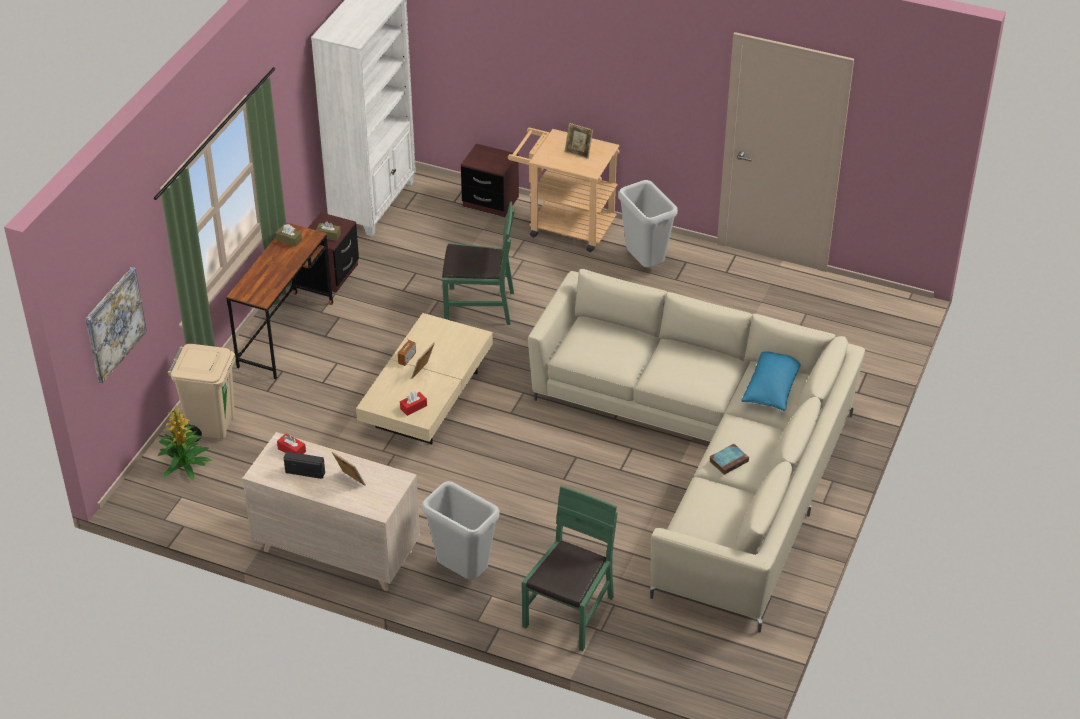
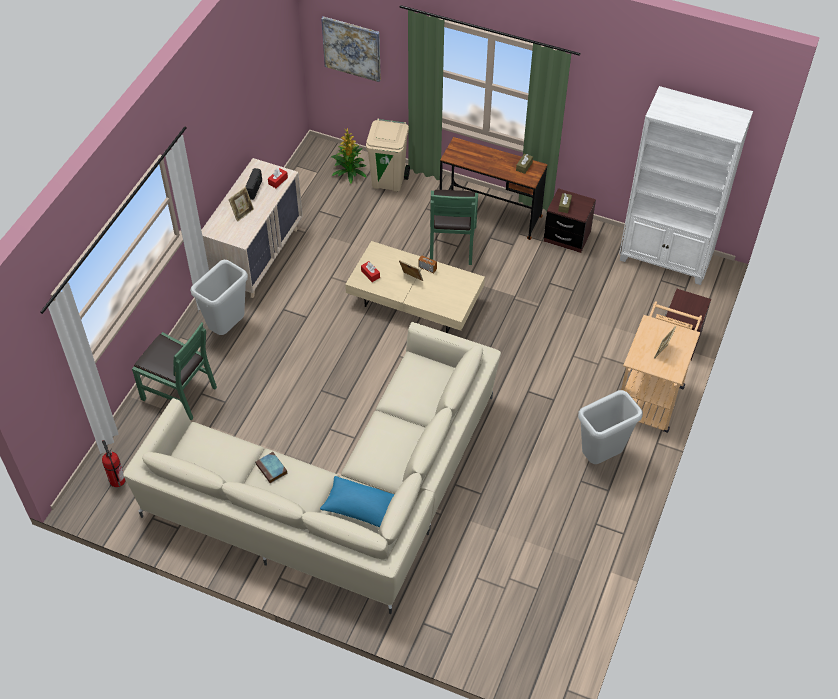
camera: 90 degrees right, 10 degrees up
(479, 306) = (531, 333): green chair -> green chair (452, 243)
(708, 661) = (117, 480): none -> fire extinguisher

